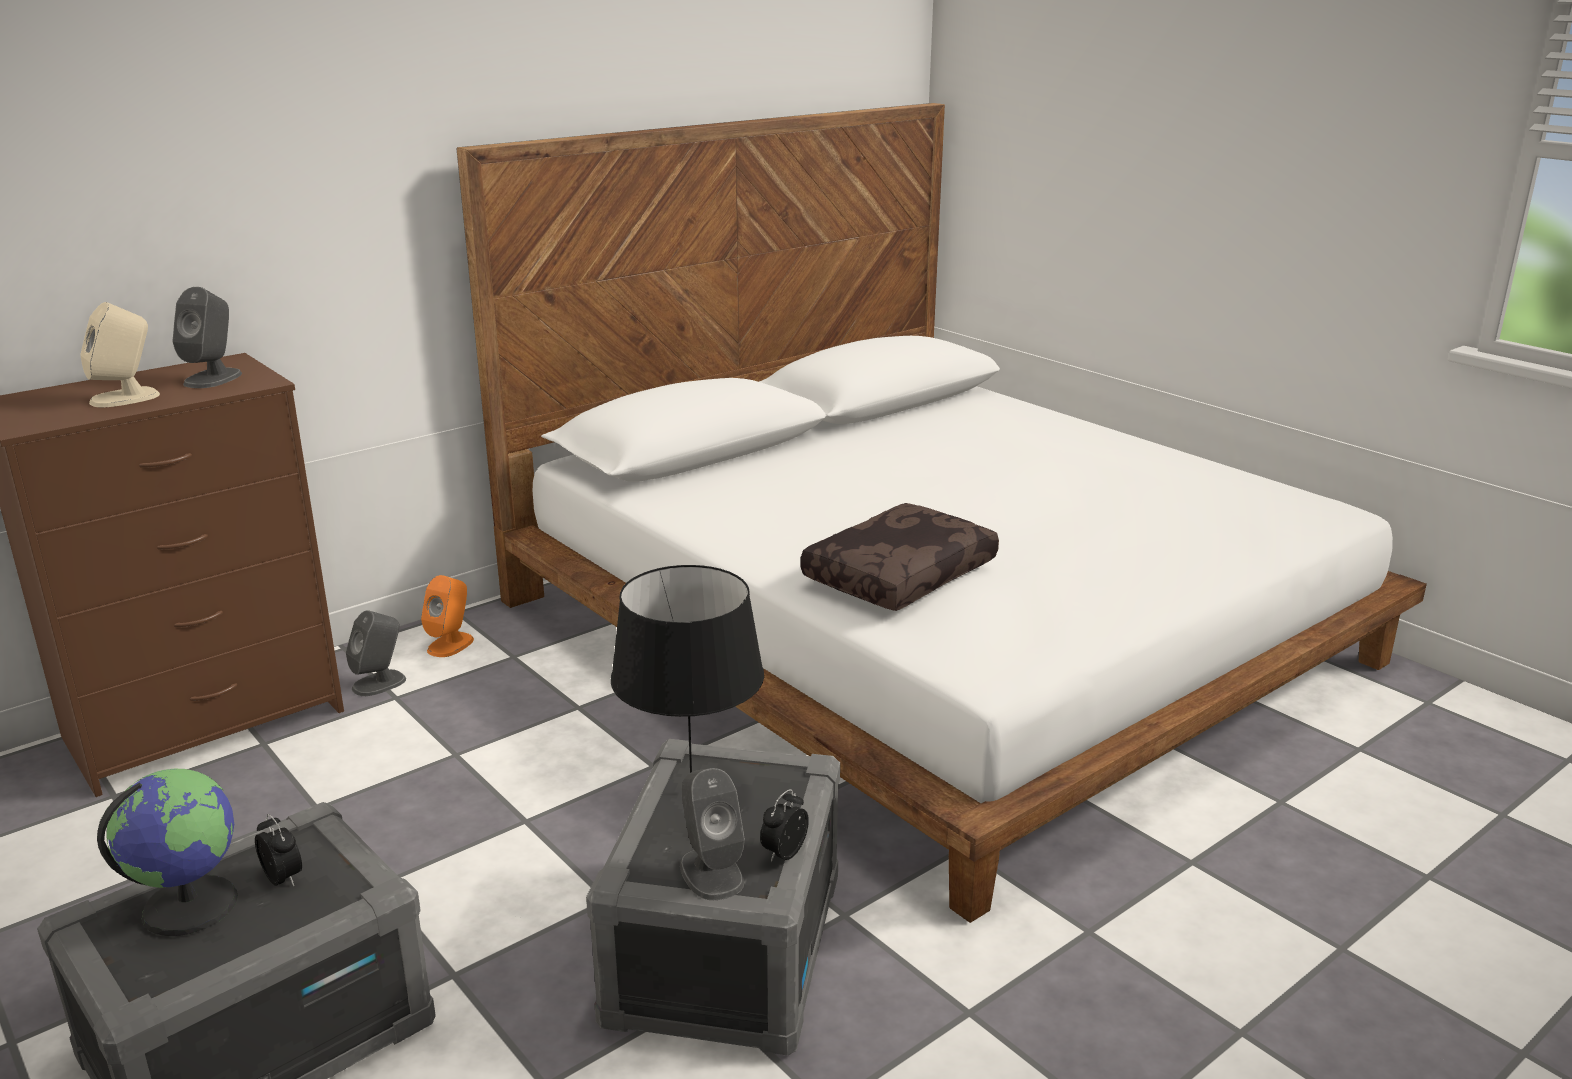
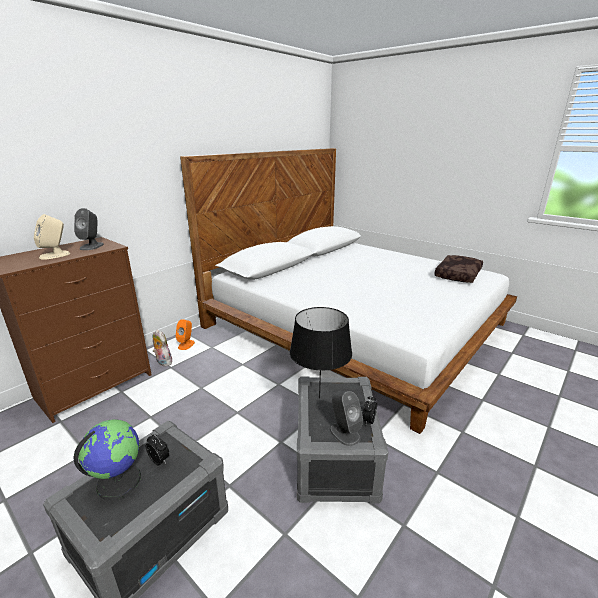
camera: 10 degrees left, 0 degrees up
(379, 683) = (163, 362): grey speaker -> plush toy
(898, 574) = (365, 305): brown pillow -> brown pillow (457, 274)

